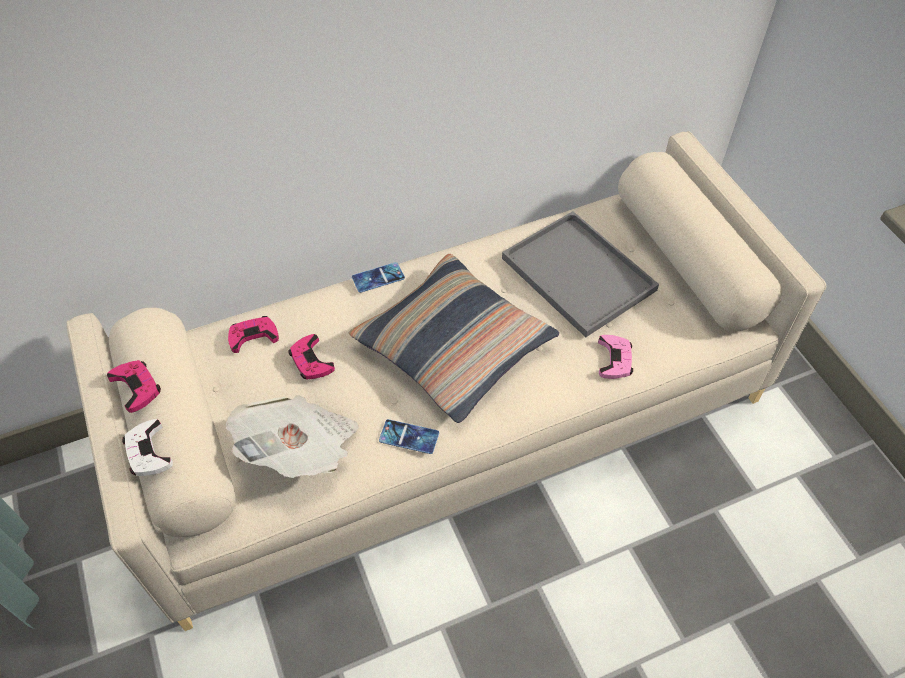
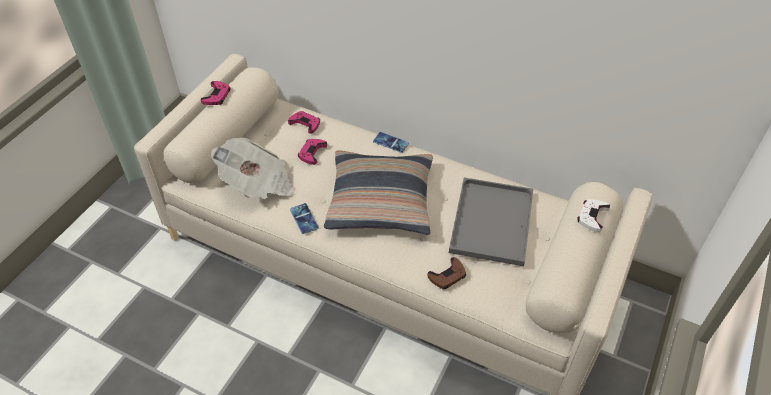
camera: 50 degrees right, 5 degrees down
(148, 452) = (187, 122): white game controller -> white game controller (592, 216)
(614, 359) = (447, 276): pink game controller -> brown game controller

